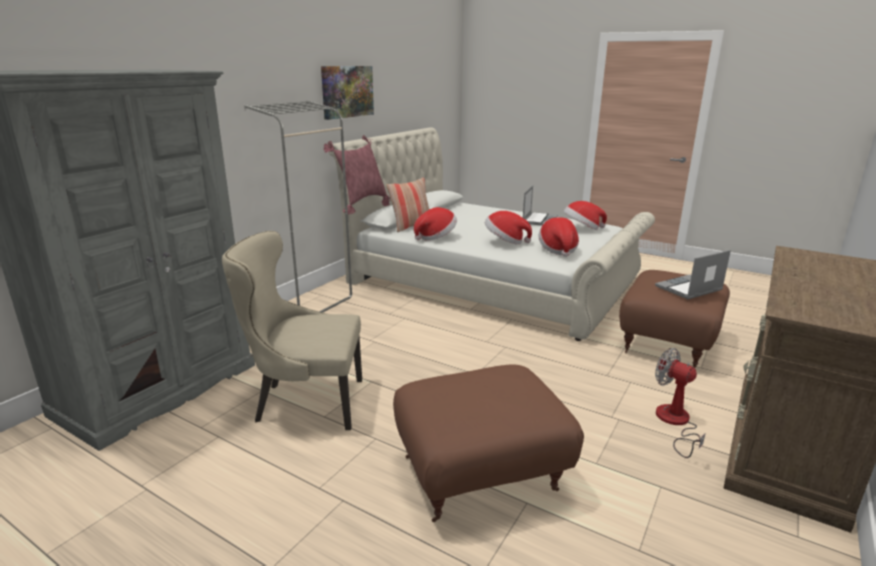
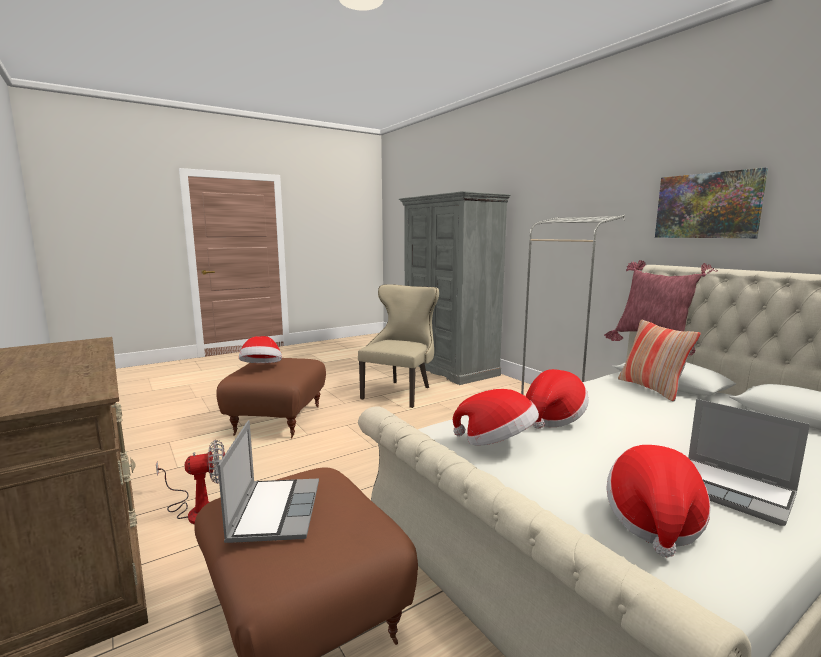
camera: 115 degrees right, 10 degrees down
(436, 237) = (594, 392): hat -> hat (262, 367)

